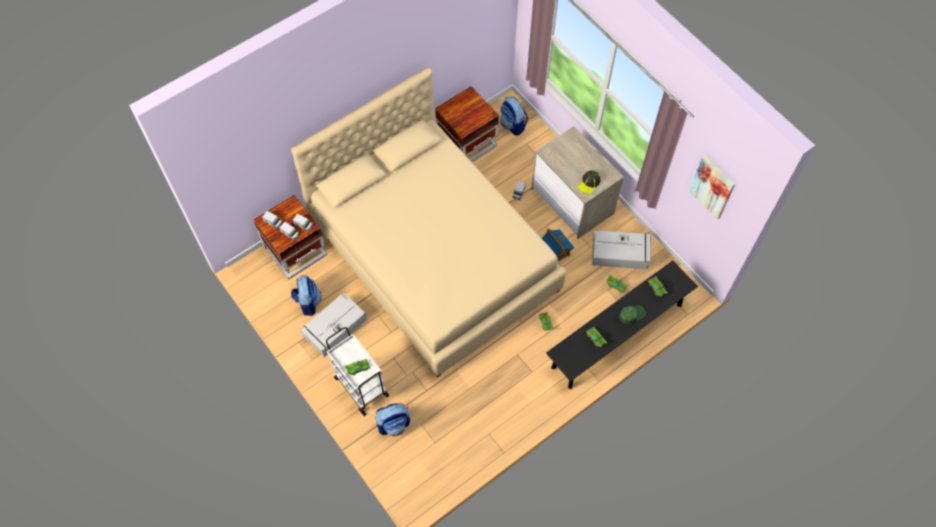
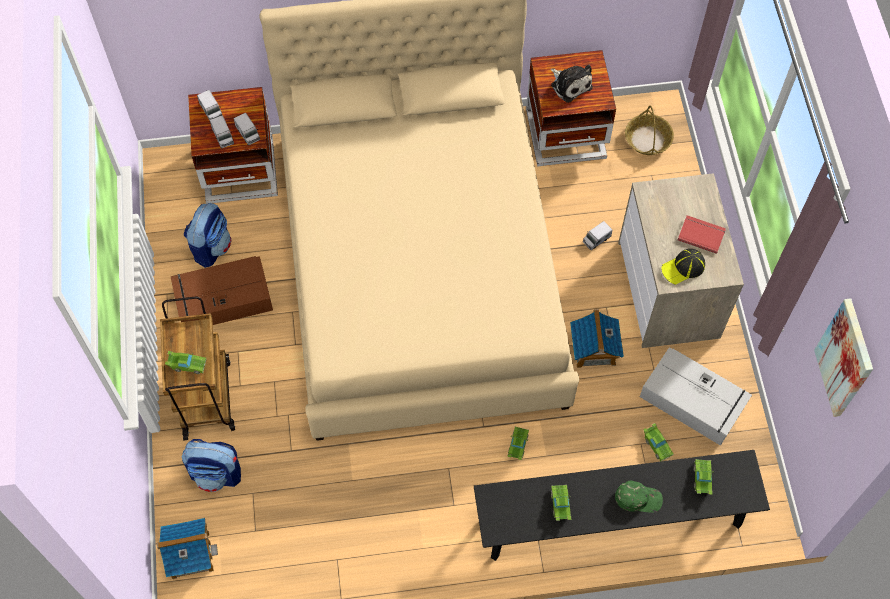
camera: 30 degrees right, 0 degrees up
(334, 328) = (222, 300): grey storage box -> brown storage box
(361, 386) = (207, 397): white cart -> brown cart
(407, 475) = (190, 554): none -> toy house
(466, 113) = (570, 85): none -> plush toy
(513, 125) = (648, 140): backpack -> basket
(587, 161) = (701, 234): none -> red book

